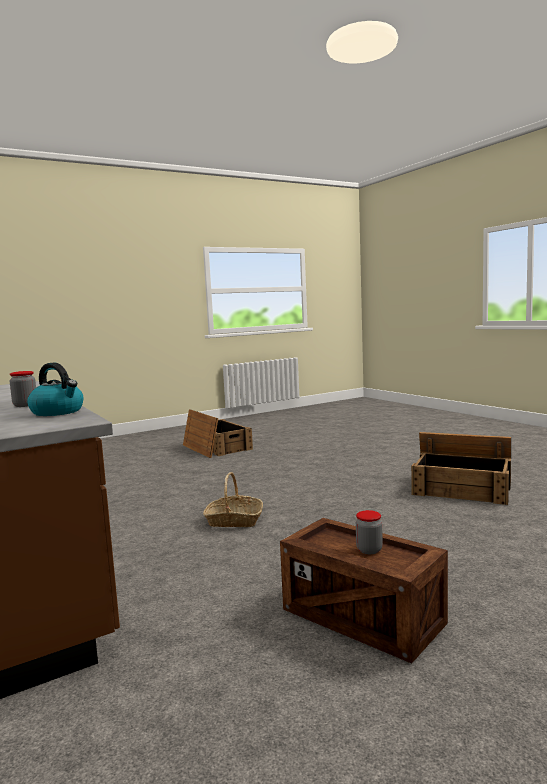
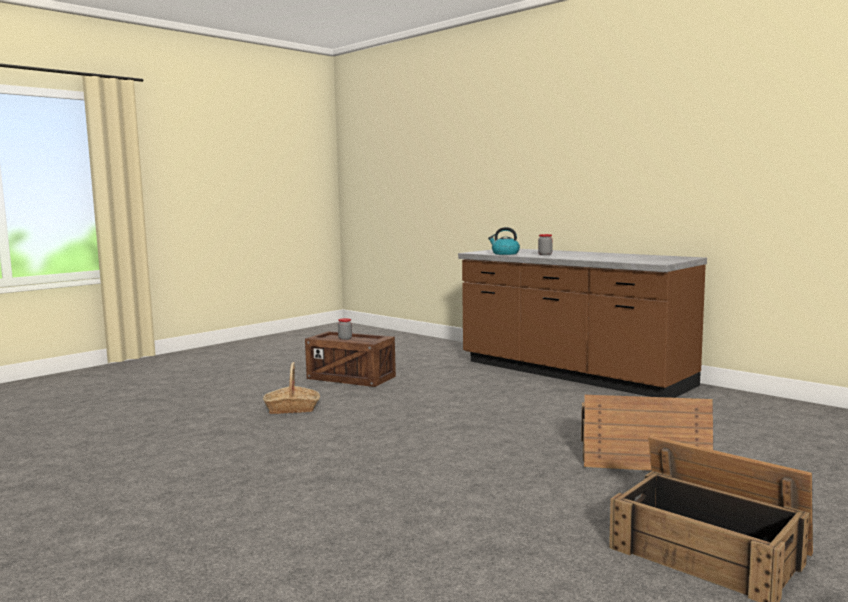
camera: 165 degrees right, 0 degrees up
(234, 521) = (475, 414): basket -> basket (292, 408)
(462, 488) = (216, 466): crate -> crate (640, 455)

